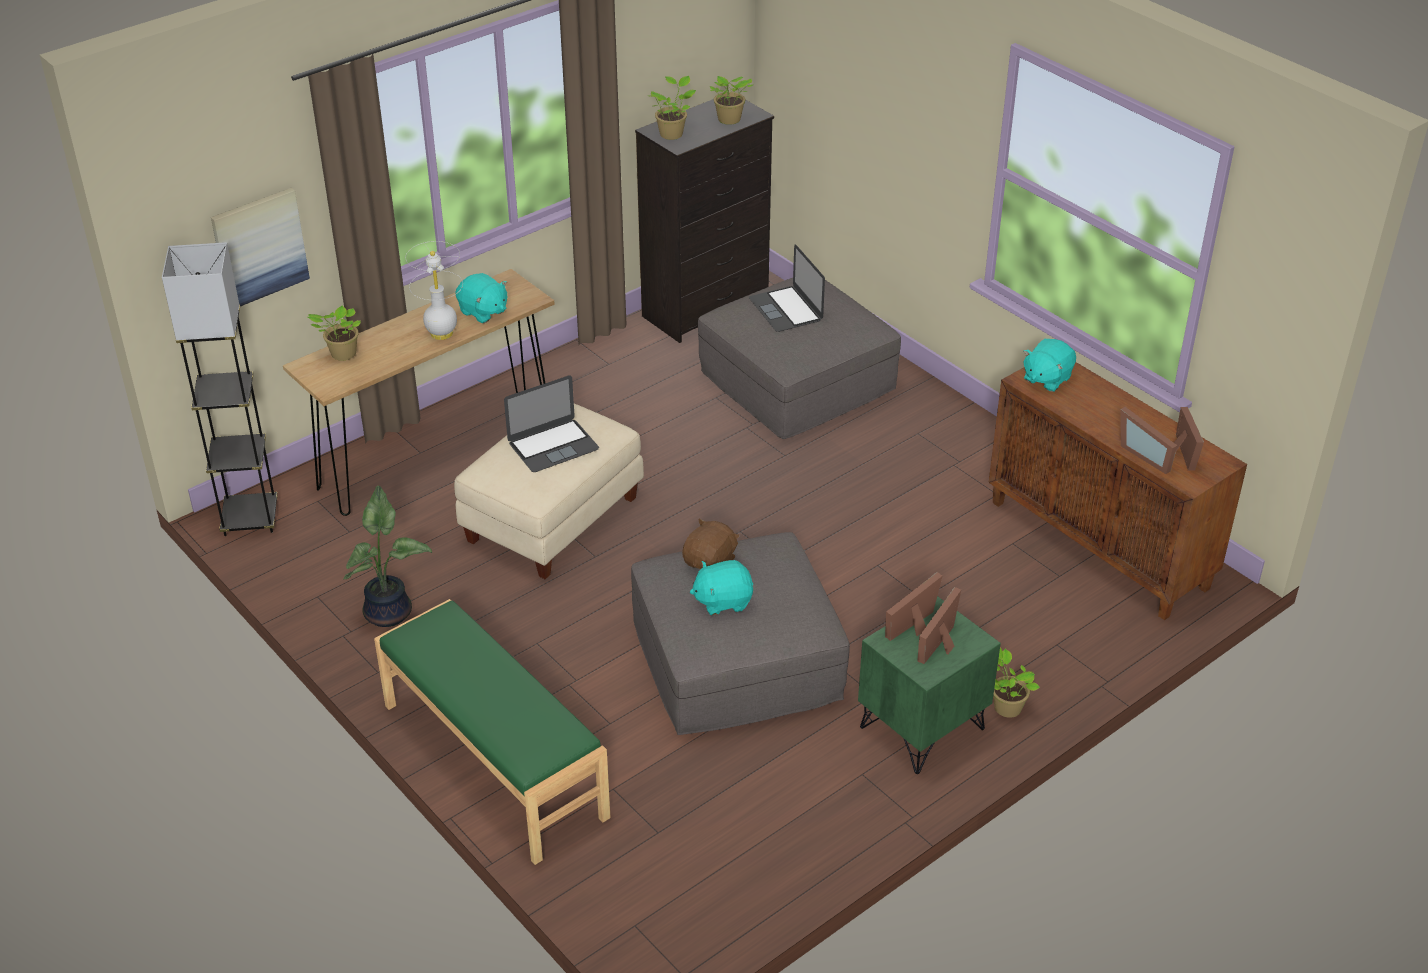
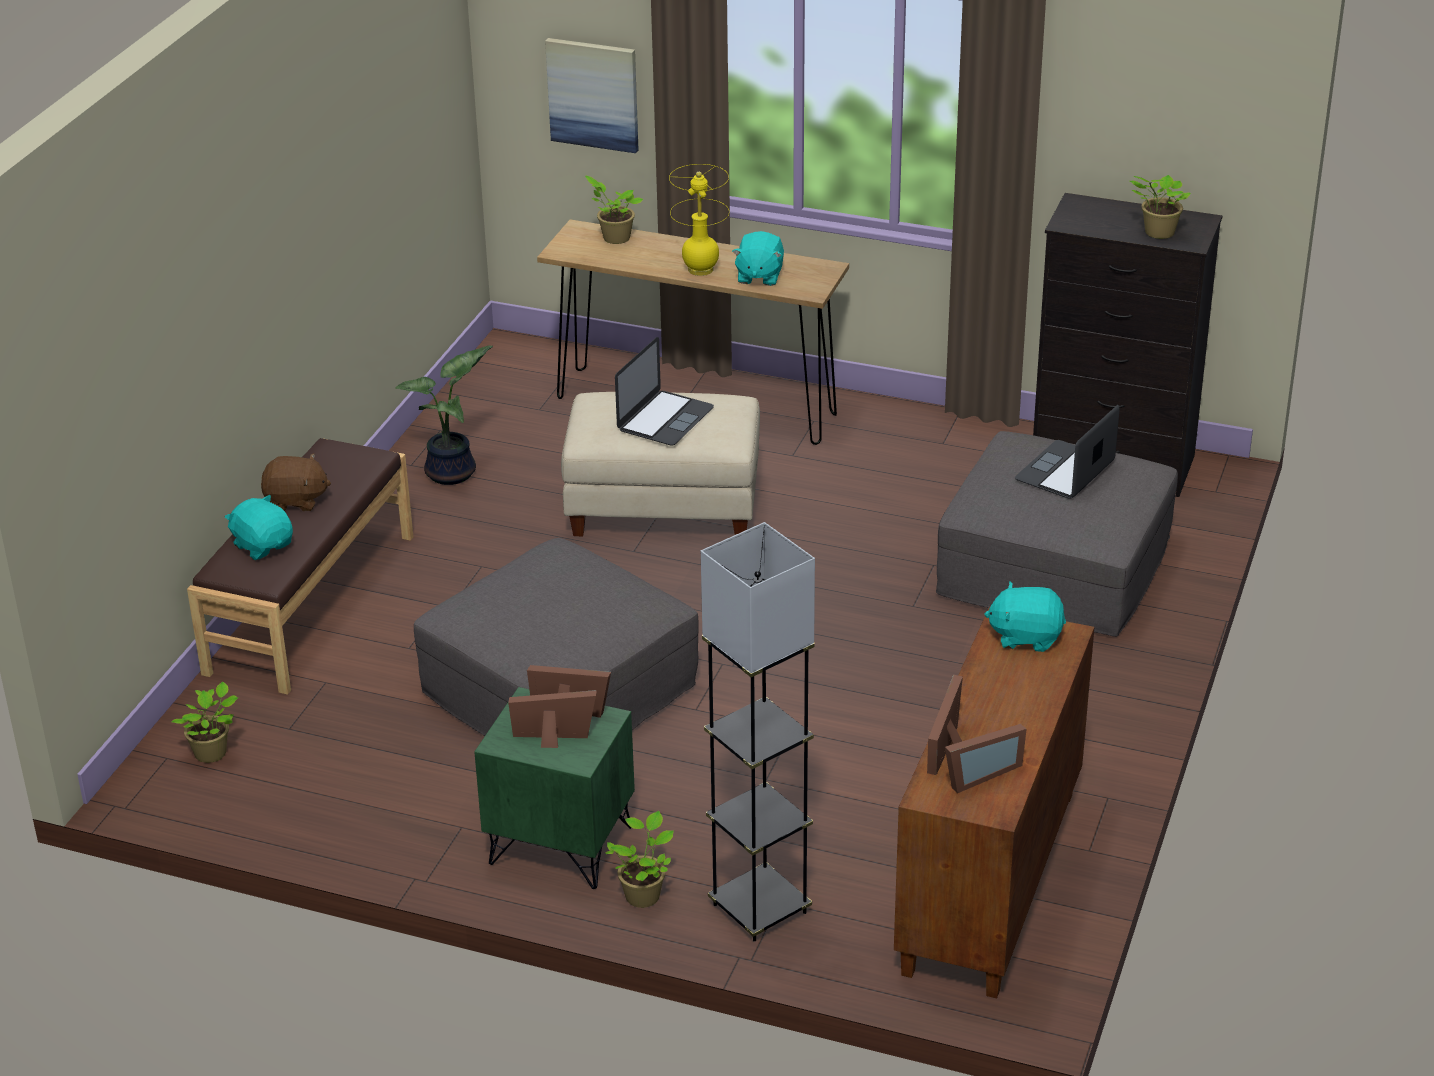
camera: 60 degrees right, 5 degrees down
(250, 519) = (508, 356): grey floor lamp -> grey floor lamp (759, 908)
(442, 333) = (700, 270): white table lamp -> yellow table lamp
(493, 761) = (309, 603): green bench -> brown bench
(553, 446) = (665, 418): laptop -> laptop turned 90 degrees counterclockwise
(672, 133) = (1084, 213): potted plant -> potted plant (213, 753)
(710, 562) = (589, 574): brown plush toy -> brown plush toy (296, 501)
(723, 600) = (536, 600): turquoise plush toy -> turquoise plush toy (263, 545)

